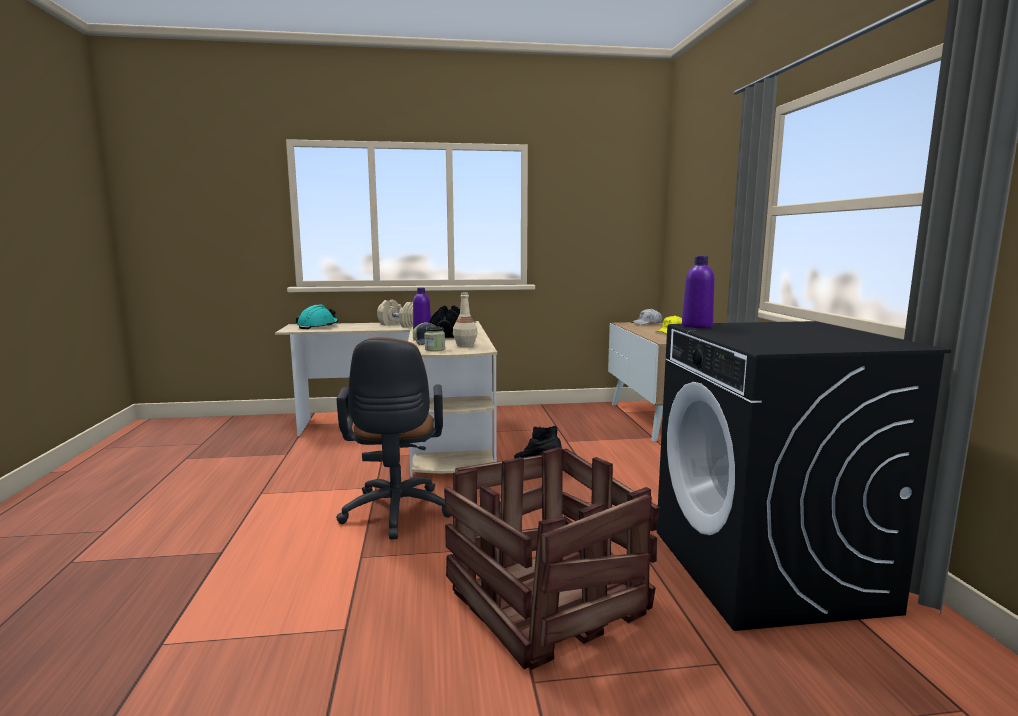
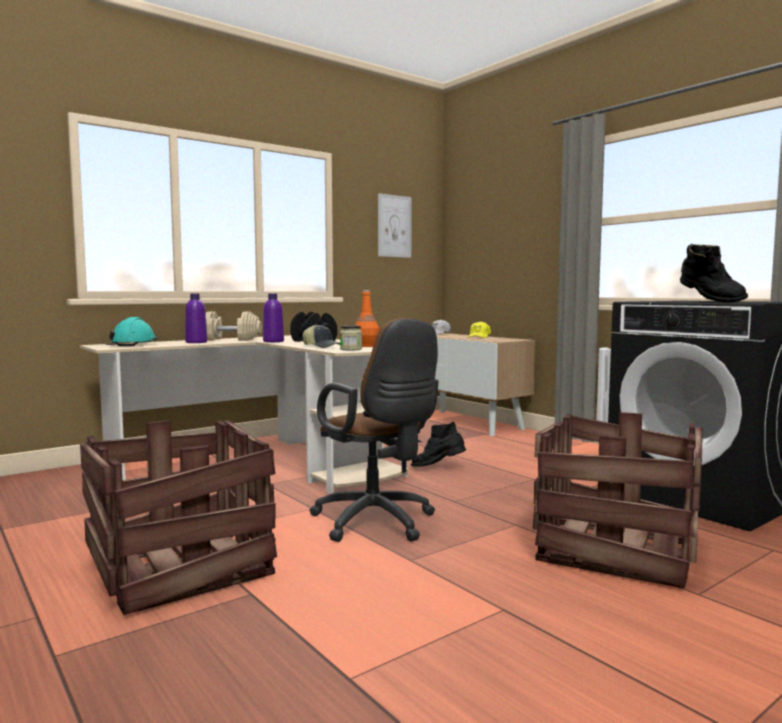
camera: 30 degrees left, 5 degrees down
(222, 515) = (180, 565): none -> crate
(465, 345) = (366, 346): beige bottle -> orange bottle
(601, 211) = (394, 226): none -> picture
(697, 326) = (640, 301): purple bottle -> purple bottle (196, 342)
(752, 337) = (709, 302): none -> black boot

